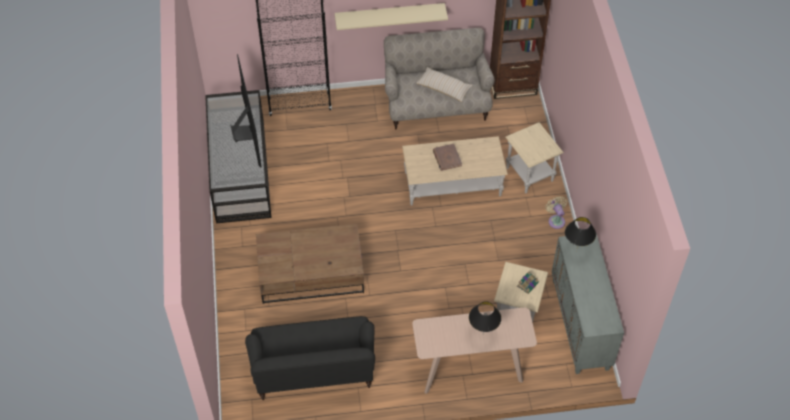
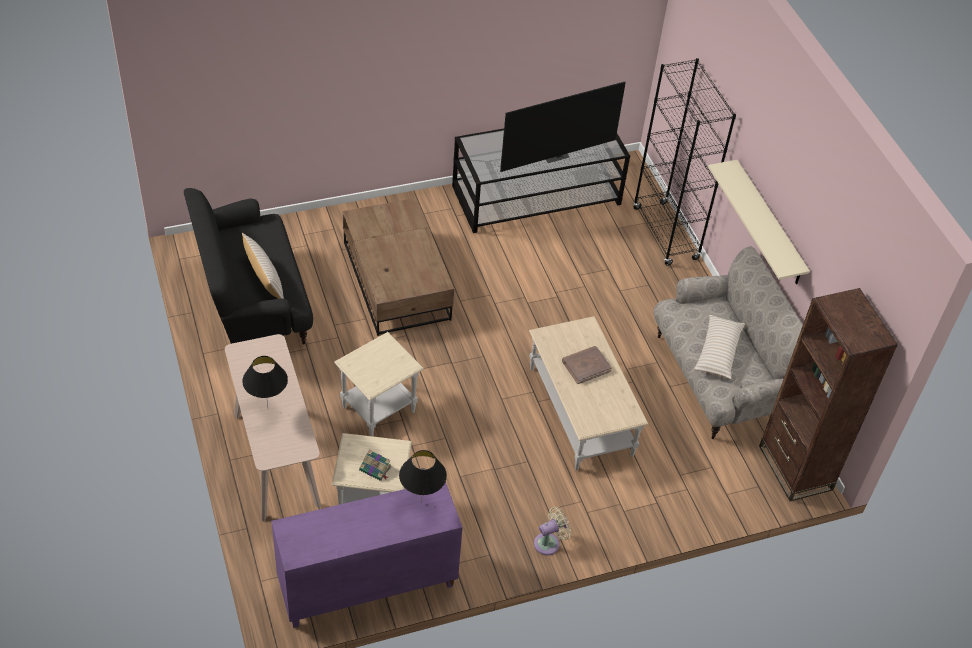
camera: 75 degrees right, 5 degrees down
(326, 342) = (264, 278): none -> beige pillow
(529, 174) = (627, 502): beige side table -> beige side table (379, 409)
(581, 324) = (367, 587): grey cabinet -> purple cabinet

